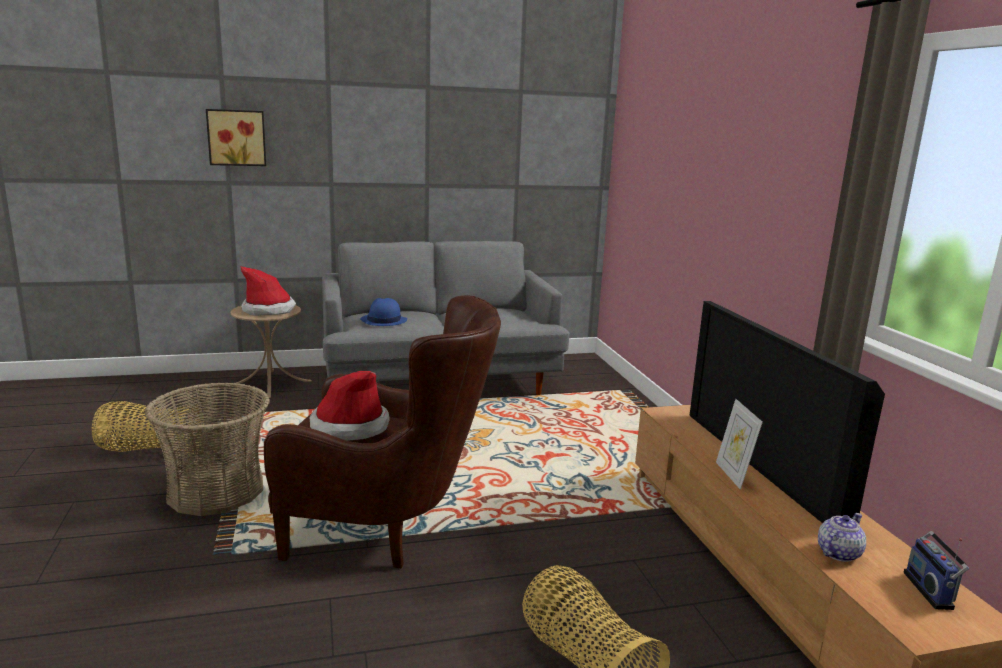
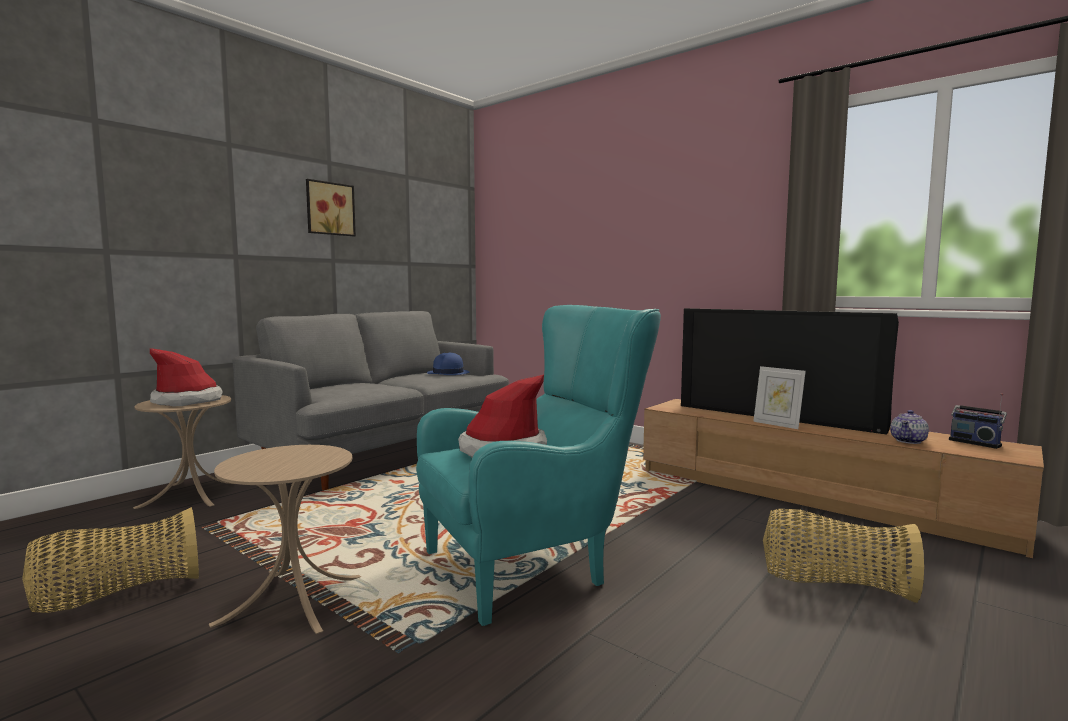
camera: 35 degrees left, 10 degrees down
(216, 491) = (293, 599): basket -> beige side table
(237, 137) = (118, 195): picture -> picture (329, 209)
(383, 321) = (343, 390): blue hat -> blue hat (448, 373)
(387, 531) = (538, 564): brown armchair -> turquoise armchair
(837, 553) = (908, 441): teapot -> teapot turned 150 degrees counterclockwise

